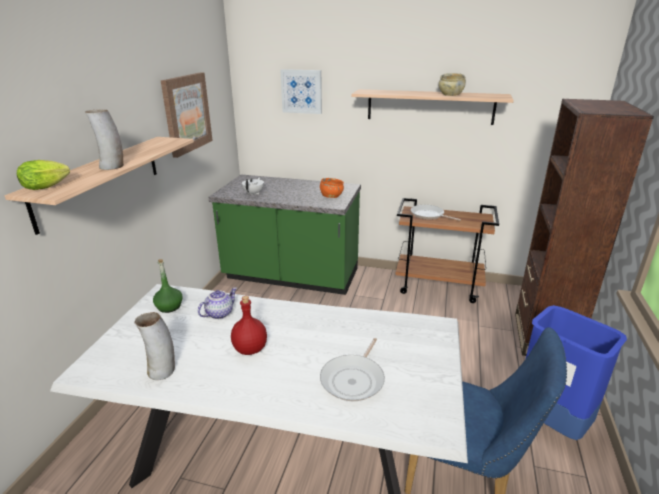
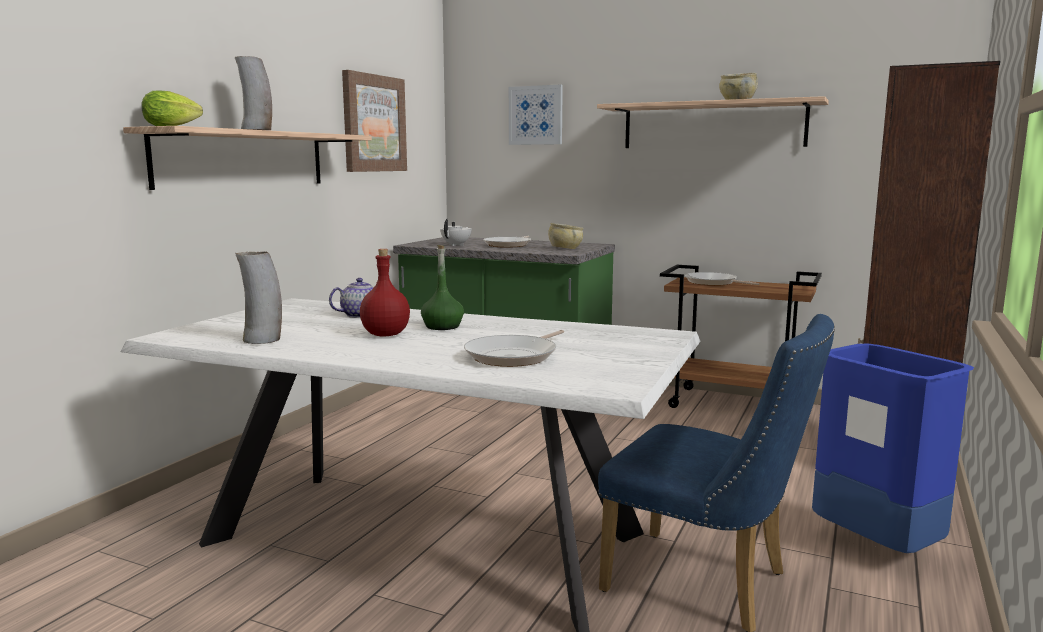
camera: 10 degrees right, 15 degrees down
(169, 307) = (298, 309): green bottle -> green bottle (442, 326)
(290, 191) = (509, 245): none -> frying pan
(331, 196) = (565, 248): orange bowl -> beige bowl

